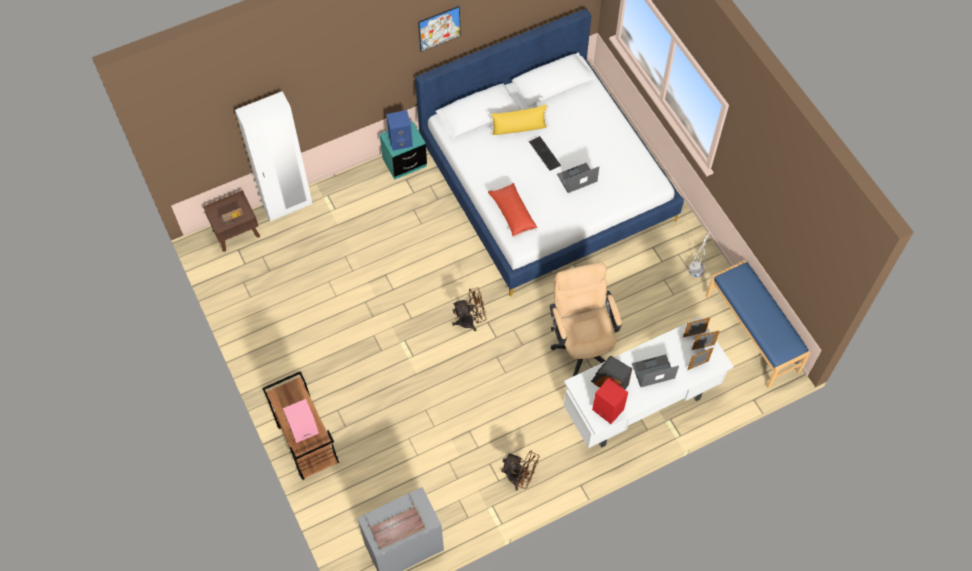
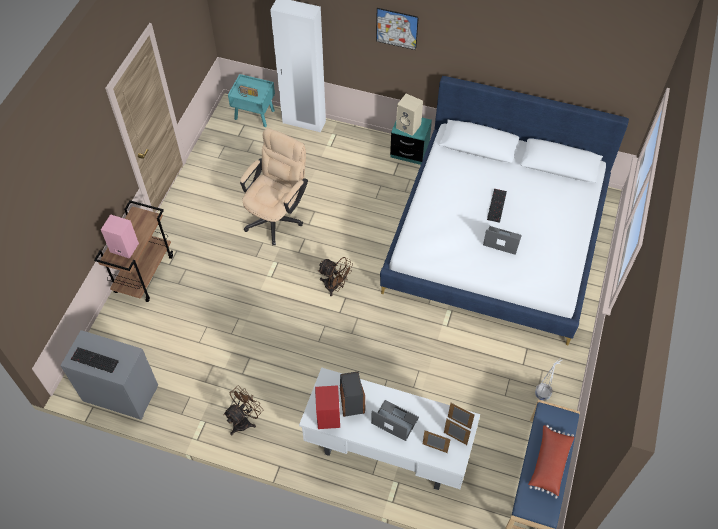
camera: 45 degrees right, 5 degrees down
(237, 233) = (255, 115): brown nightstand -> turquoise nightstand
(397, 529) = (94, 360): brown tray -> keyboard
(401, 140) = (409, 126): blue speaker -> beige speaker
(439, 28) = (478, 41): picture -> picture (396, 28)
(512, 214) = (425, 227): red pillow -> red pillow (549, 463)
(519, 128) = (498, 175): yellow pillow -> none
(519, 478) = (244, 420): brown fan -> brown fan turned 120 degrees counterclockwise
(582, 343) = (395, 369): beige office chair -> beige office chair (277, 216)

